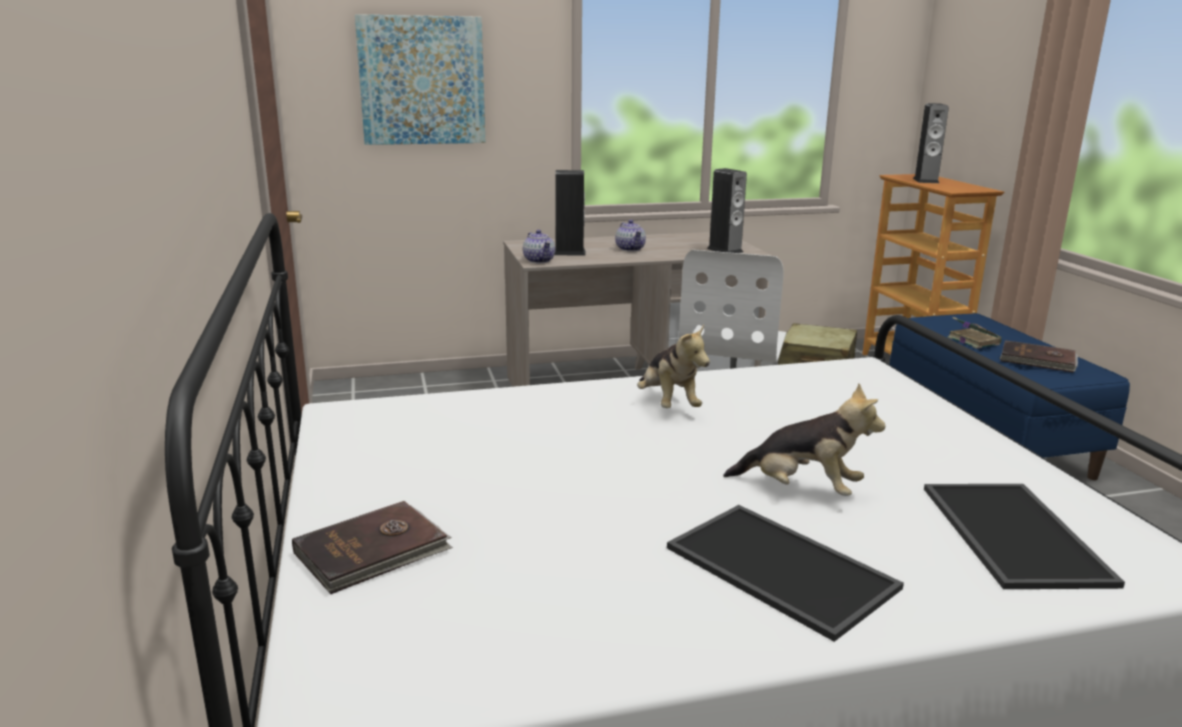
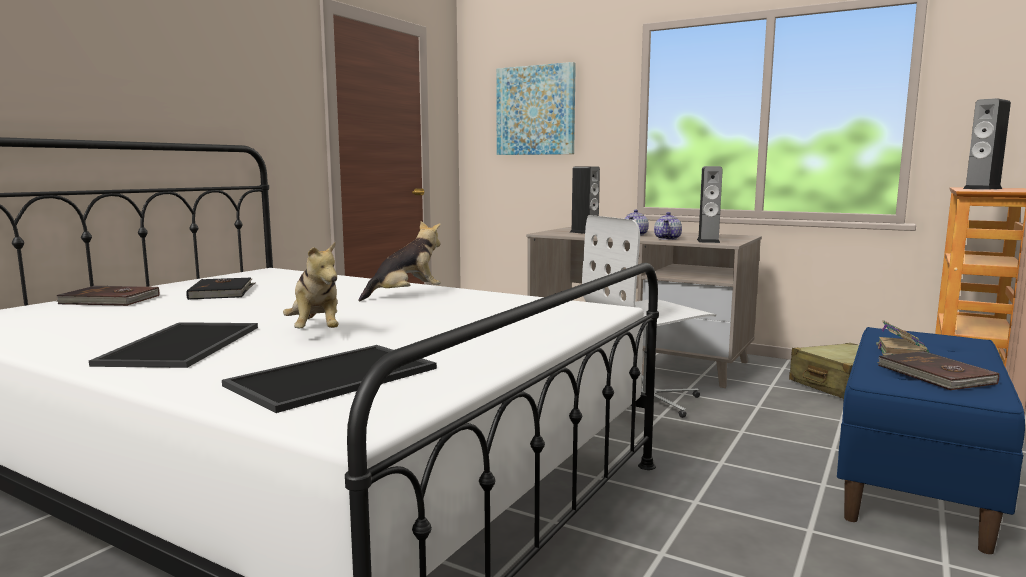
camera: 45 degrees right, 10 degrees down
(458, 473) = (222, 292): none -> black book
(539, 260) = (548, 233): teapot -> teapot (667, 238)
(668, 404) = (405, 295): plush toy -> plush toy turned 150 degrees counterclockwise

